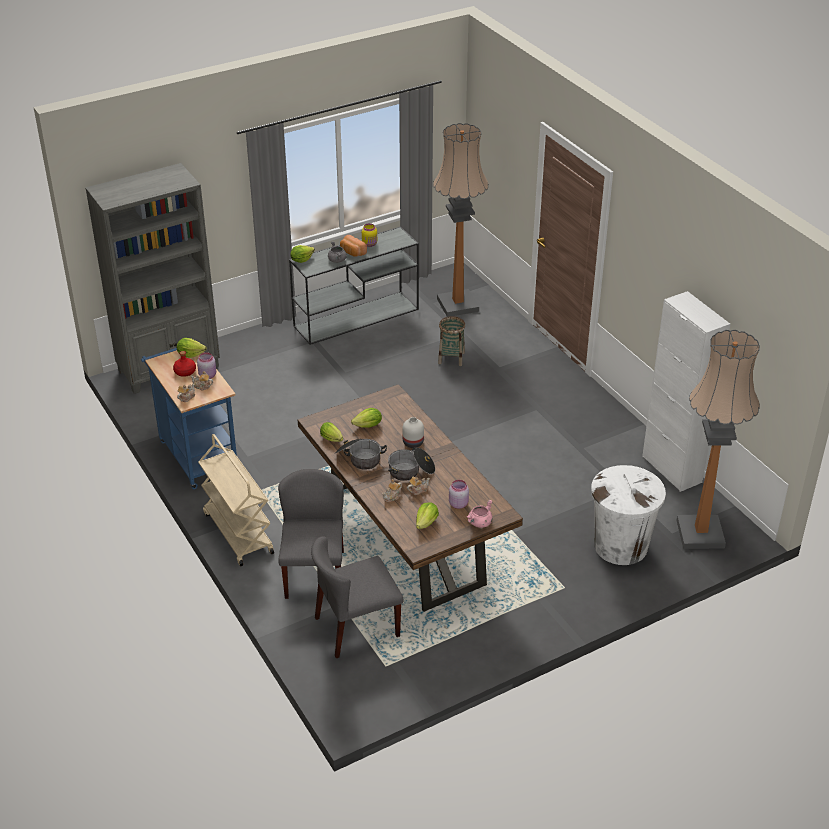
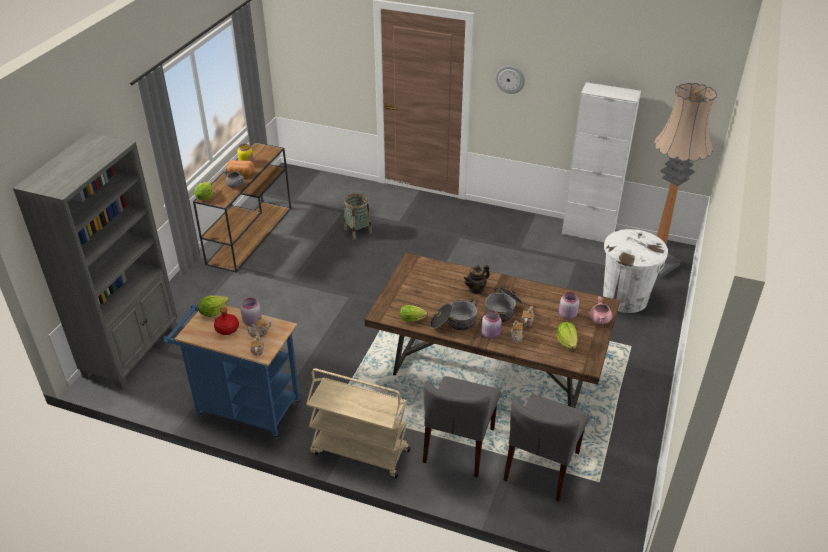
camera: 40 degrees left, 0 degrees up
(314, 574) = (459, 446): grey chair -> grey chair turned 120 degrees counterclockwise
(357, 317) = (250, 234): grey console table -> brown console table
(368, 426) = (426, 294): lettuce -> none
(375, 483) = (491, 334): none -> pink jar
(413, 443) = (476, 289): white vase -> teapot
(457, 305) = (316, 193): floor lamp -> none
(633, 257) = (510, 79): none -> wall clock

